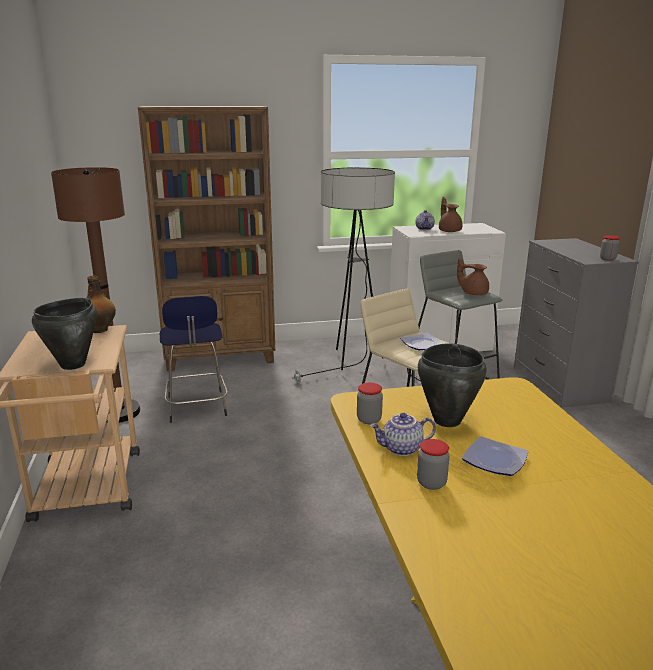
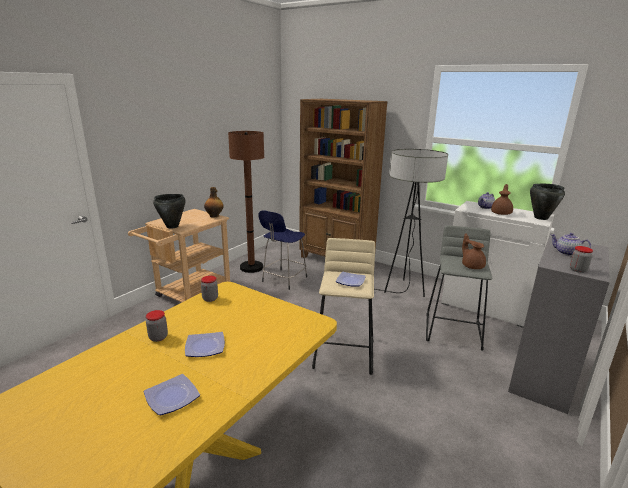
camera: 45 degrees right, 0 degrees up
(401, 449) = (187, 318): teapot -> teapot (566, 253)
(446, 420) = (237, 318): black cooking pot -> black cooking pot (540, 218)
(592, 514) = (171, 398): none -> plate

